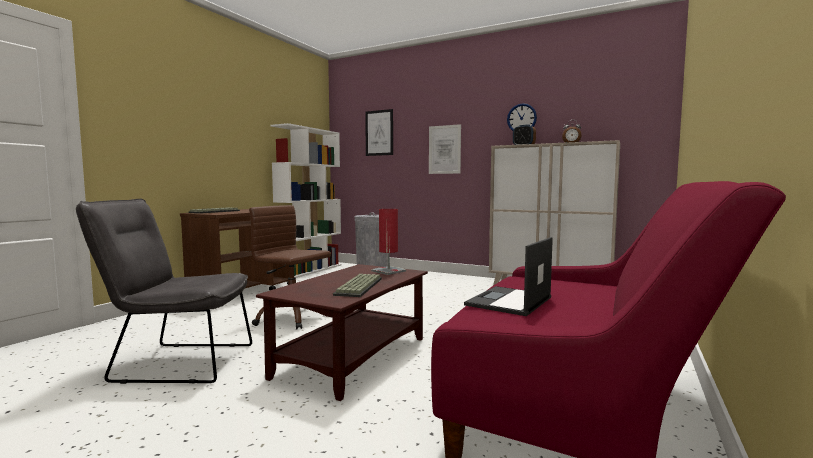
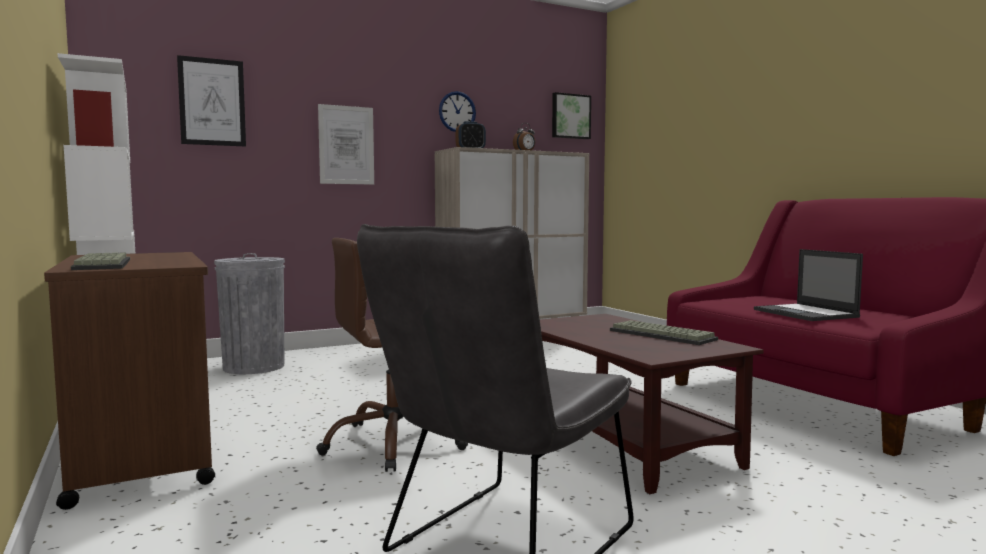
camera: 55 degrees left, 0 degrees up
(388, 271) = (585, 320): red table lamp -> none
(634, 107) = (570, 116): none -> picture

